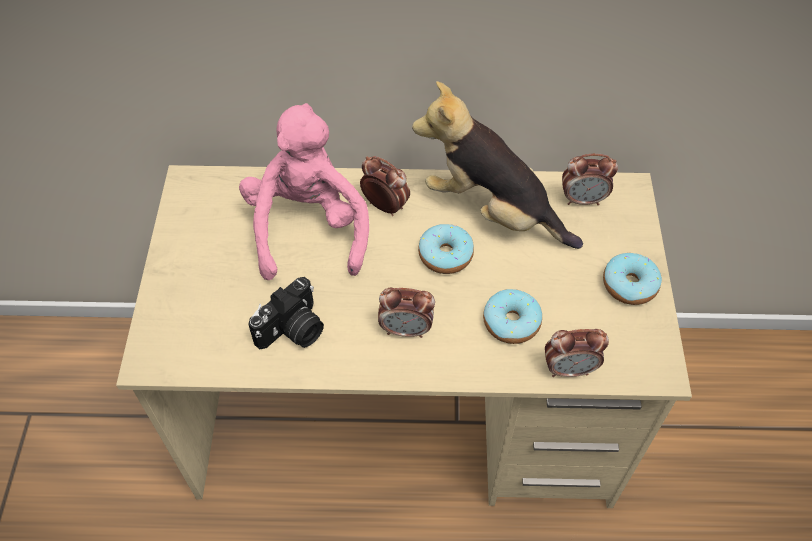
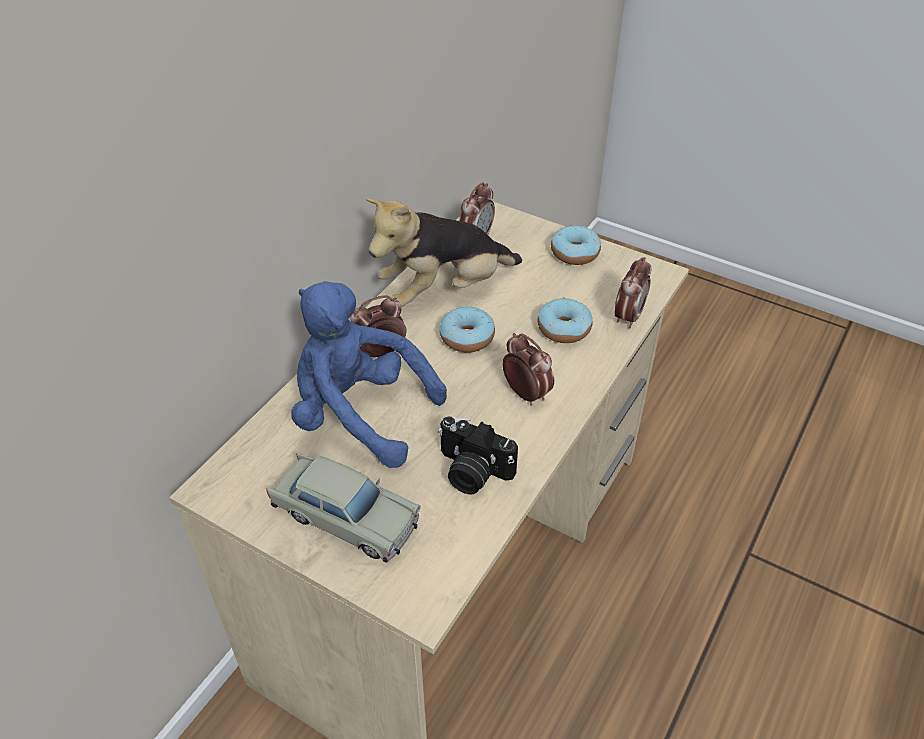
camera: 60 degrees left, 10 degrees down
(204, 272) = (345, 516): none -> beige toy car
(293, 331) = (471, 472): camera -> camera turned 135 degrees clockwise
(308, 228) = (359, 415): pink plush toy -> blue plush toy
(406, 329) = (526, 394): alarm clock -> alarm clock turned 75 degrees counterclockwise

